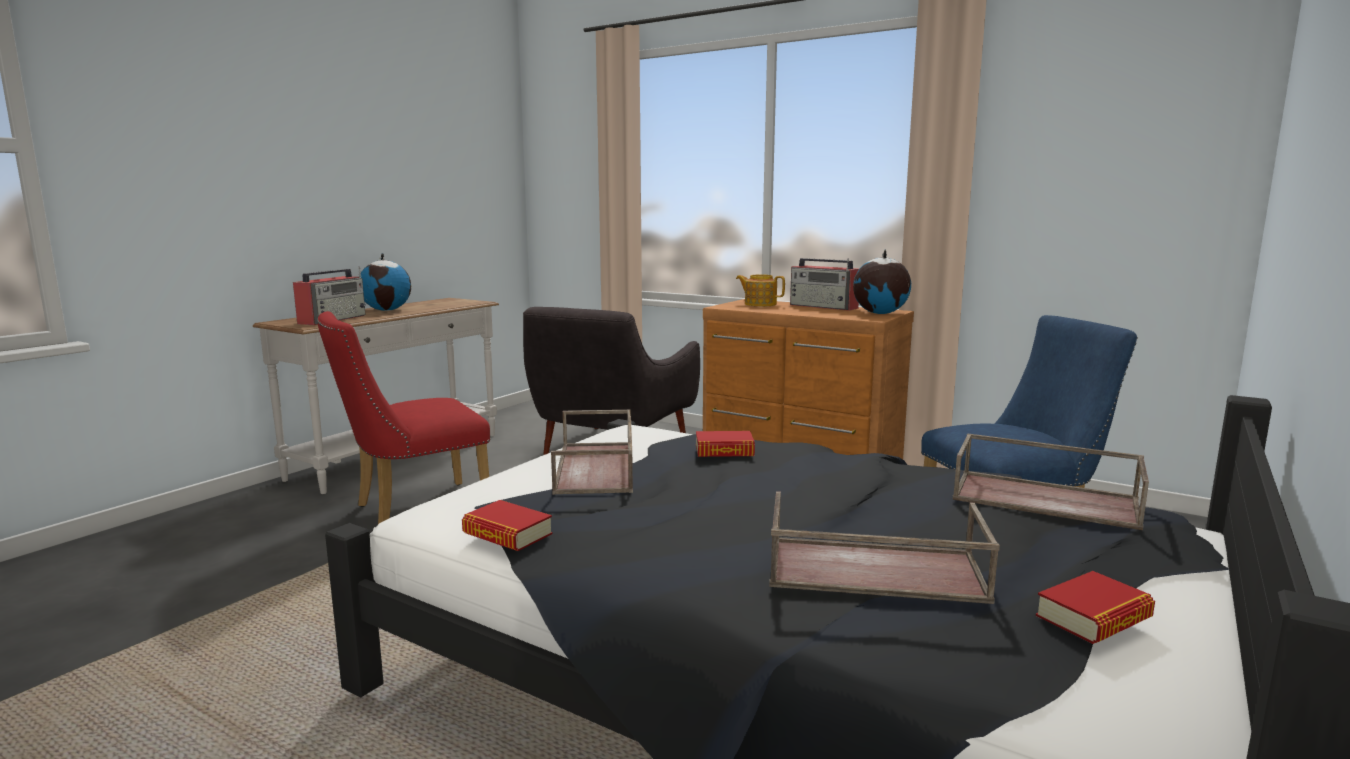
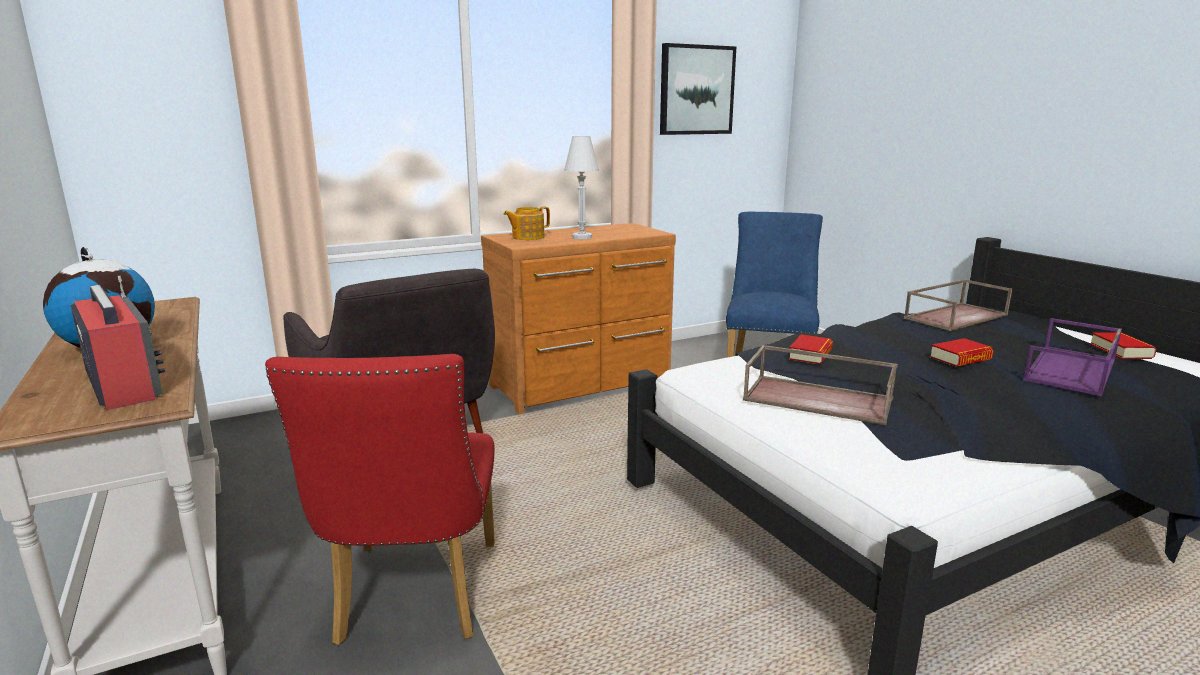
camera: 60 degrees left, 5 degrees up
(507, 534) = (990, 453): book -> book (960, 358)
(794, 310) = (582, 237): none -> white table lamp
(824, 307) = (576, 230): radio -> none
(872, 571) = (1072, 371): brown tray -> purple tray
(879, 313) = (634, 228): globe -> none
(1060, 150) = (696, 90): none -> picture

